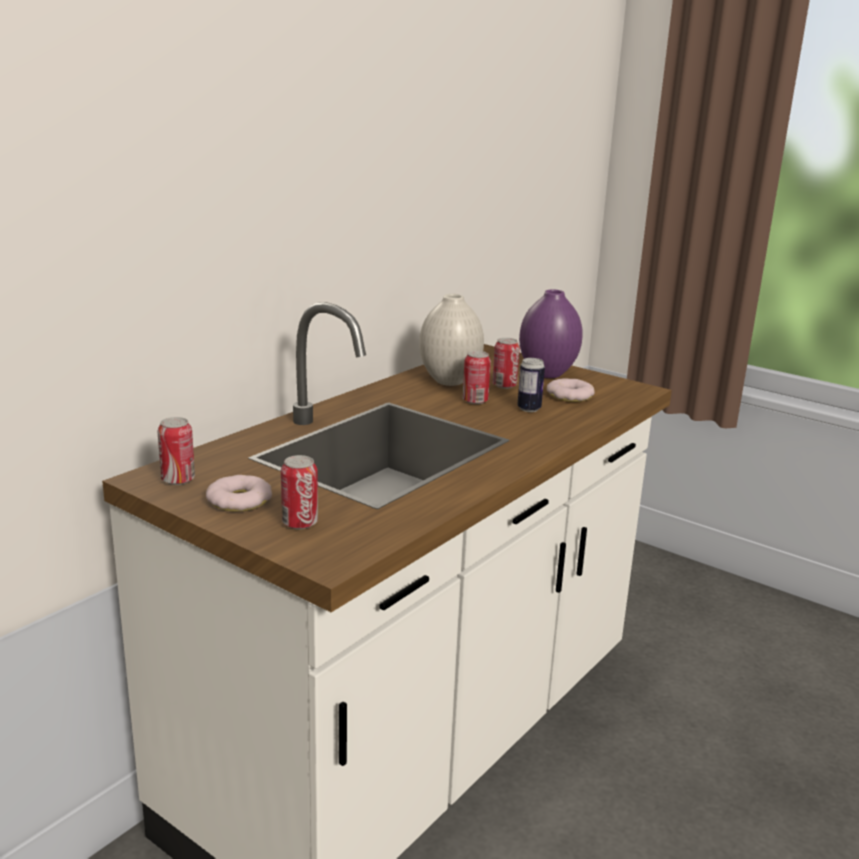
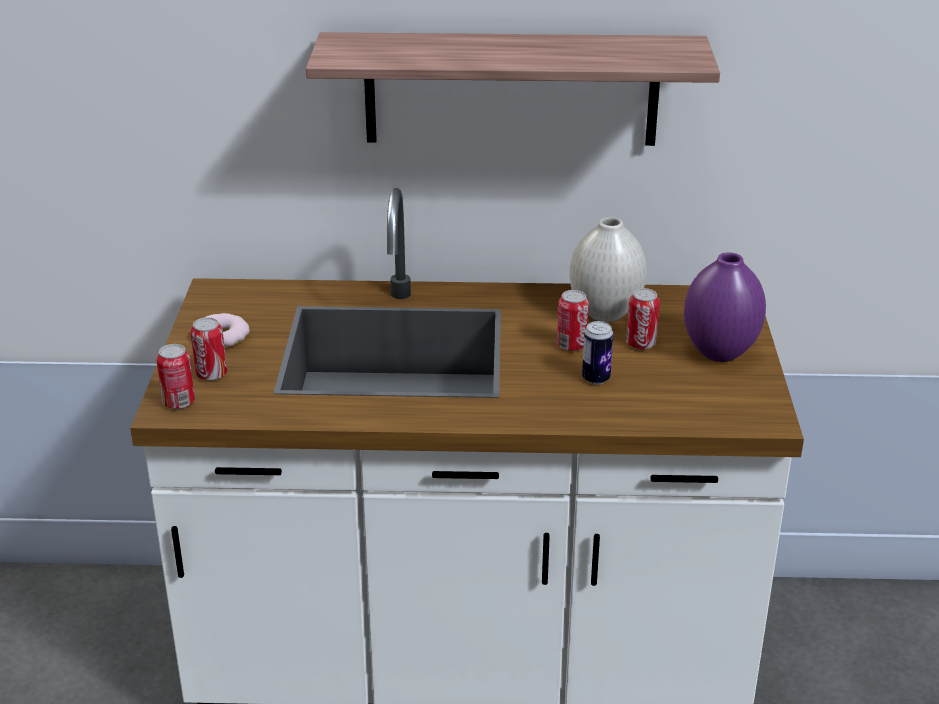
camera: 55 degrees right, 10 degrees up
(178, 480) = (225, 301): can -> can (179, 402)
(344, 204) = (511, 89): none -> shelf
(570, 396) = (672, 387): donut -> none

